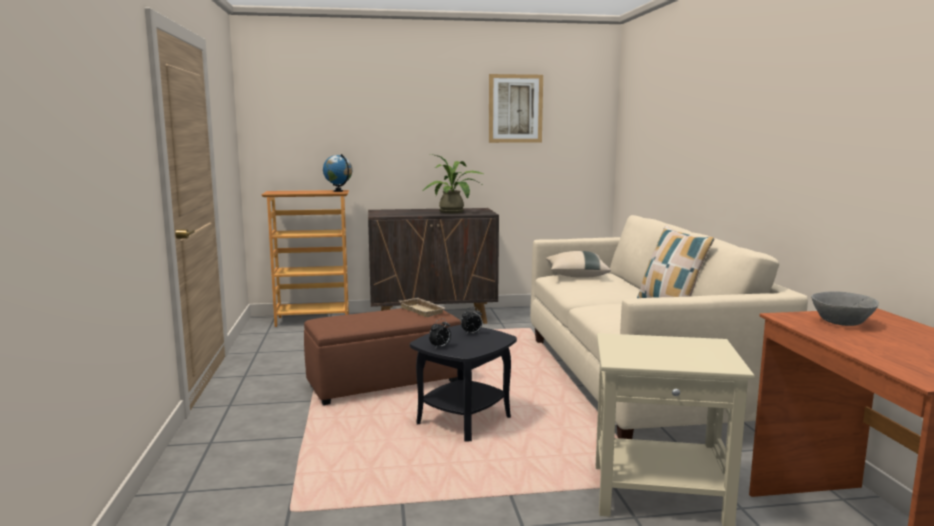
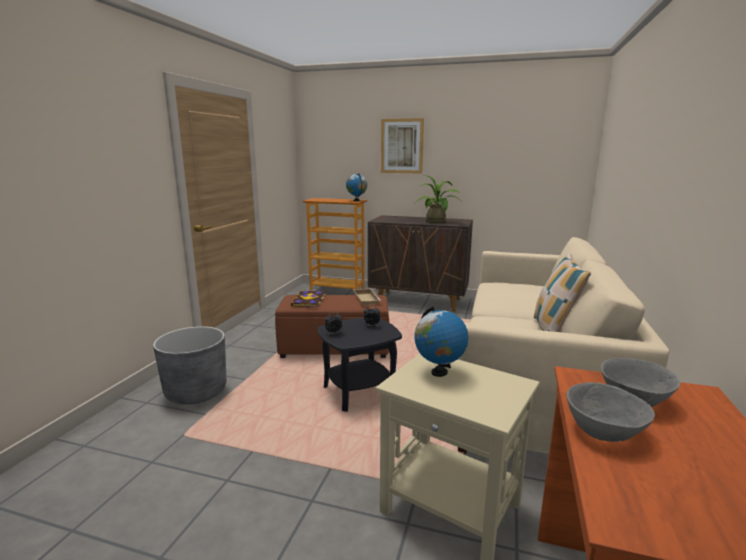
camera: 25 degrees right, 5 degrees up
(247, 464) = (196, 392): none -> grey planter
(351, 320) = (309, 300): none -> book
(515, 108) = (502, 137): picture -> picture (402, 146)
(576, 276) = (509, 286): beige pillow -> none
(639, 346) = (439, 372): none -> globe
(853, 342) = (603, 431): none -> grey bowl

